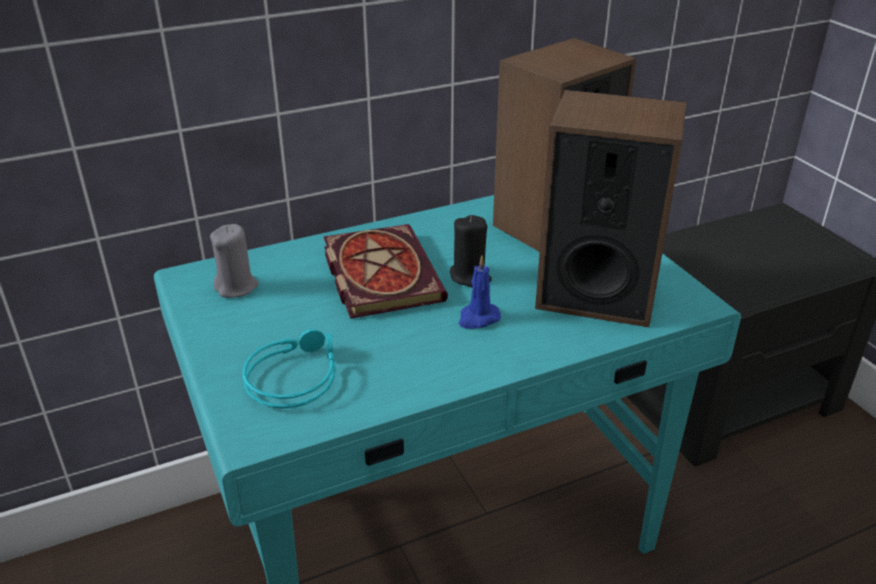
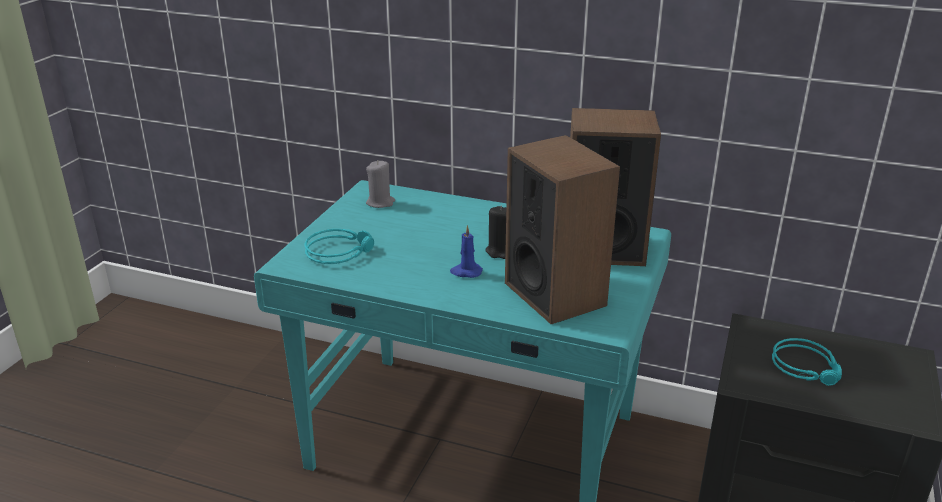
camera: 45 degrees right, 5 degrees down
(378, 273) = (456, 227): book -> none
(745, 261) = (807, 367): none -> turquoise headphones

